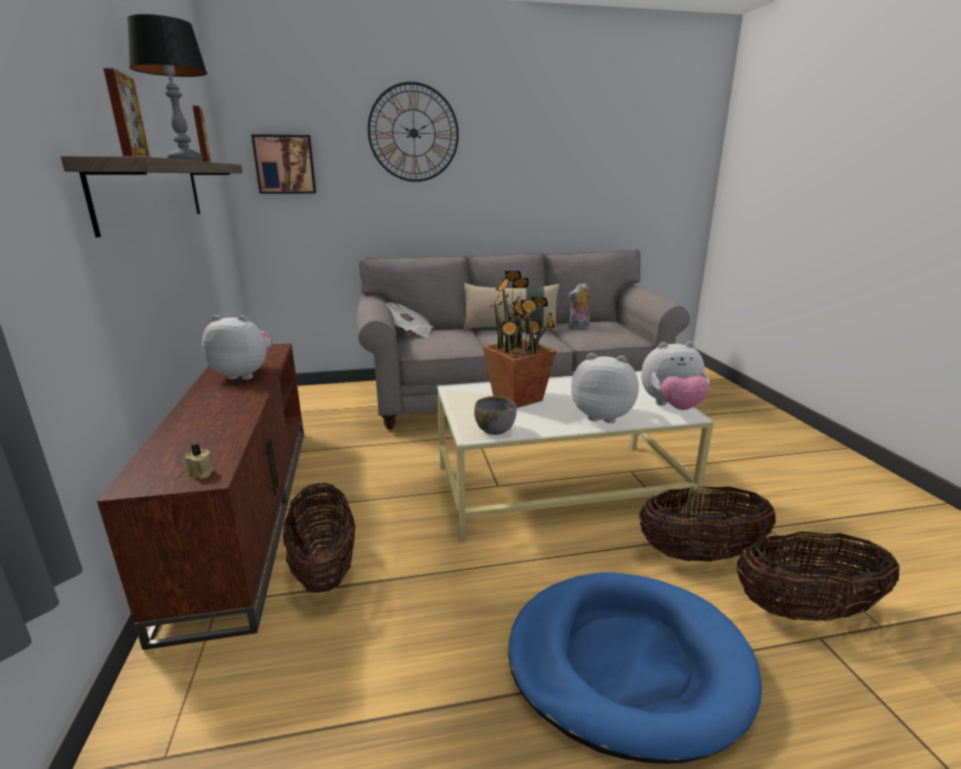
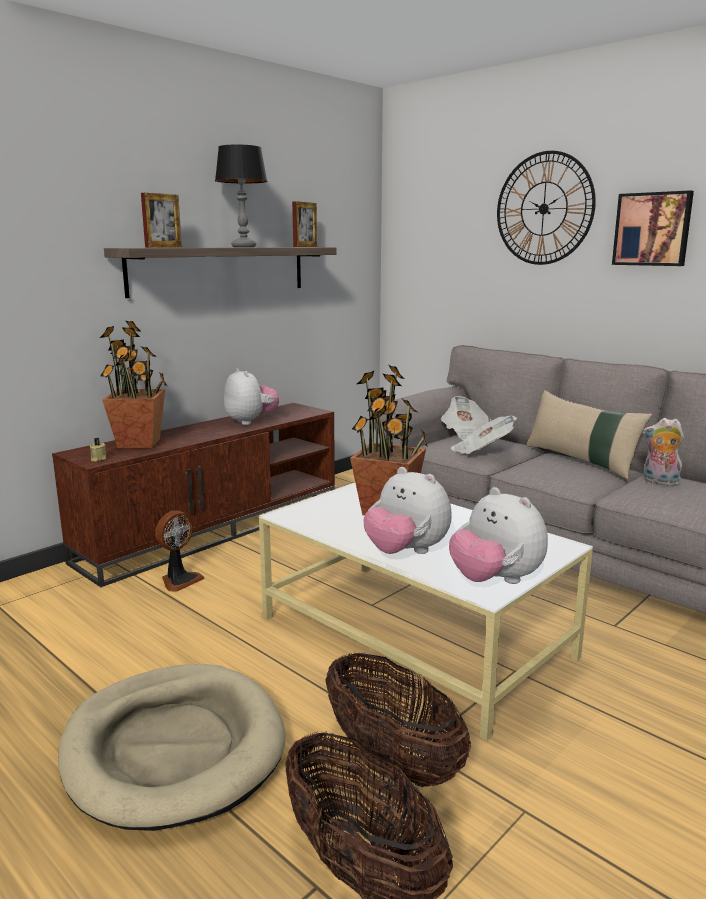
camera: 55 degrees right, 5 degrees down
(192, 438) = (139, 443): none -> potted plant
(285, 164) = (424, 245): picture -> picture (652, 229)
(324, 567) = (179, 580): basket -> fan
(456, 340) = (482, 451): none -> newspaper
(494, 429) = (304, 519): grey bowl -> none
(602, 416) = (406, 552): plush toy -> plush toy turned 150 degrees clockwise
(626, 663) = (174, 748): blue dog bed -> beige dog bed

